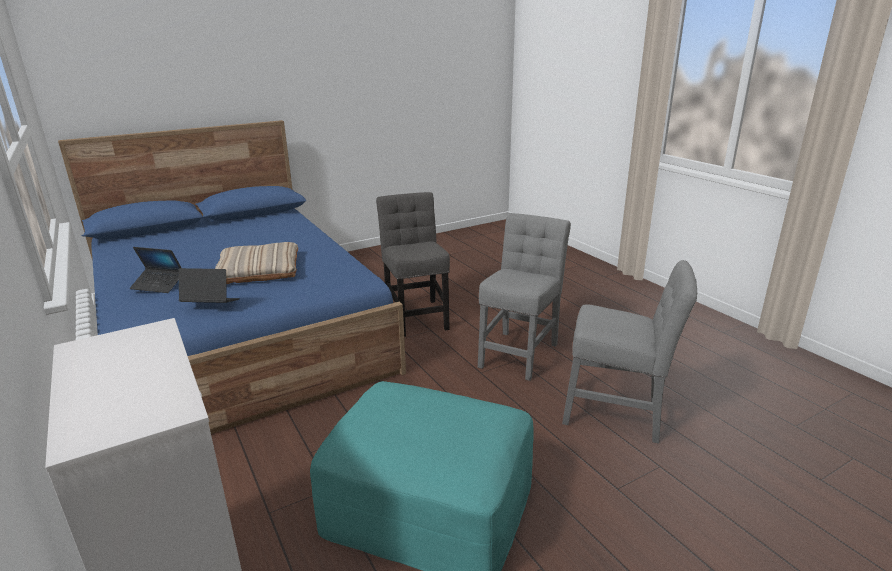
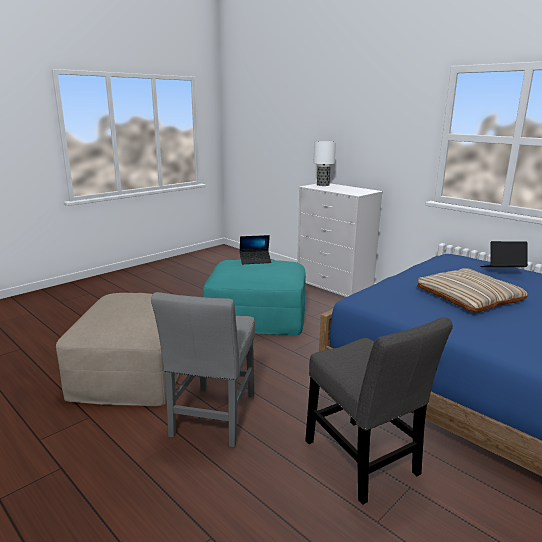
camera: 165 degrees right, 5 degrees down
(114, 419) = (323, 185): none -> table lamp
(211, 305) = (436, 267): laptop -> laptop (255, 260)
(617, 414) = (133, 370): grey chair -> beige ottoman

